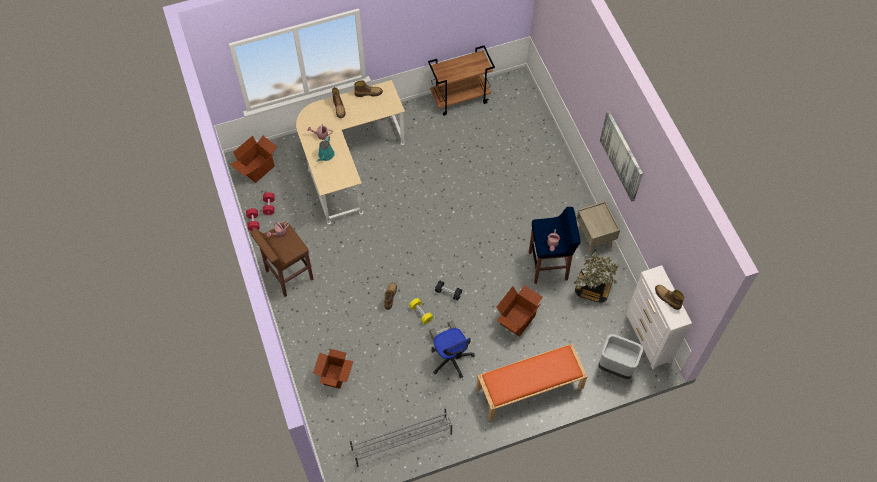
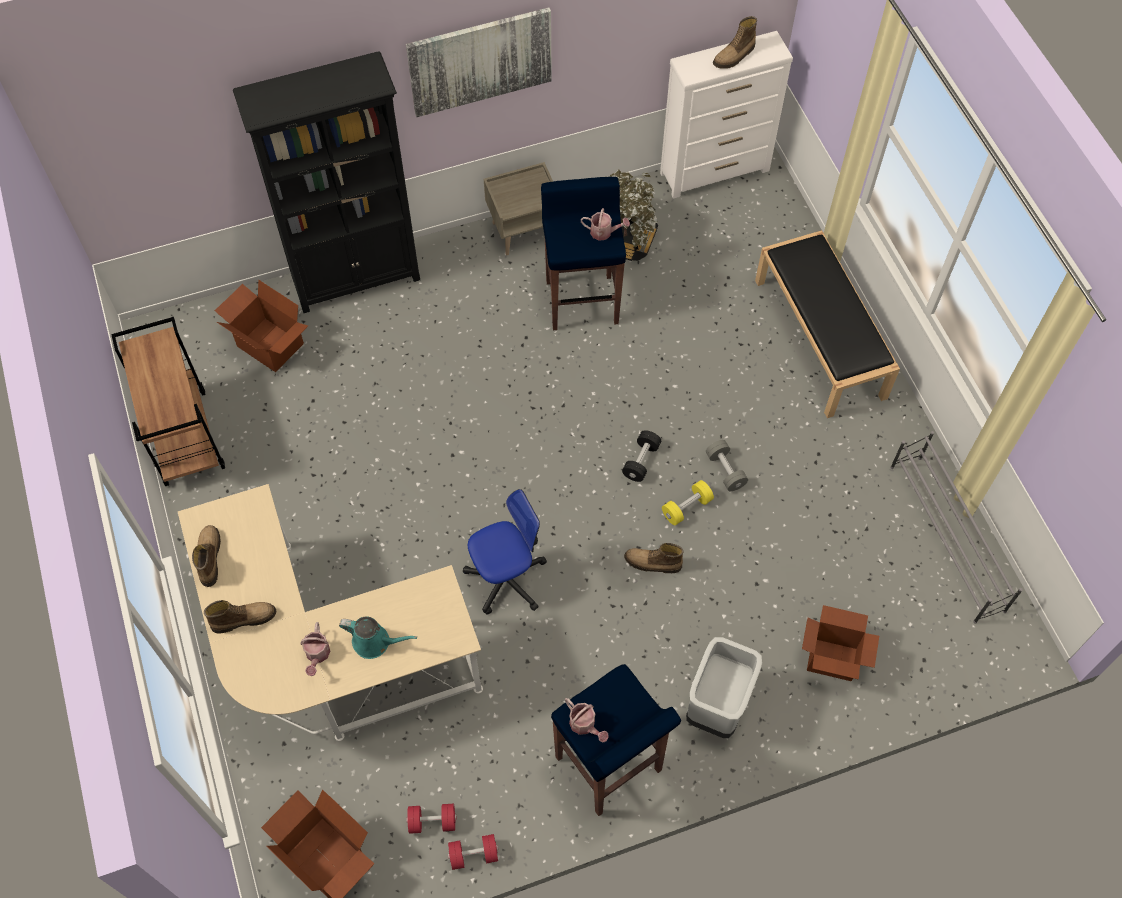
camera: 90 degrees left, 0 degrees up
(288, 275) = (609, 765): brown stool -> blue stool
(451, 359) = (777, 457): office chair -> office chair (506, 578)
(517, 319) = (690, 352): cardboard box -> cardboard box (269, 346)
(529, 388) = (820, 339): orange bench -> black bench
(557, 161) = (357, 278): none -> black bookcase
(615, 367) = (770, 218): grey trash can -> grey trash can (717, 706)

